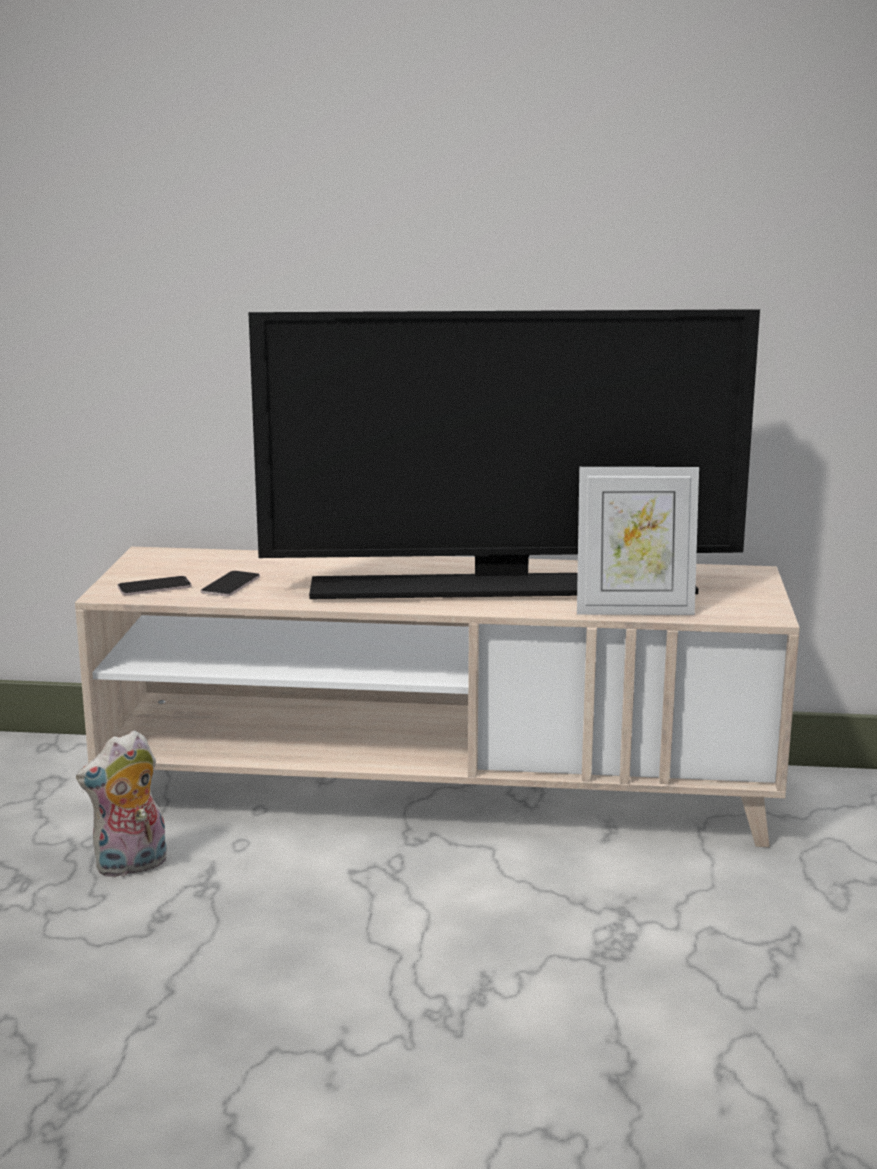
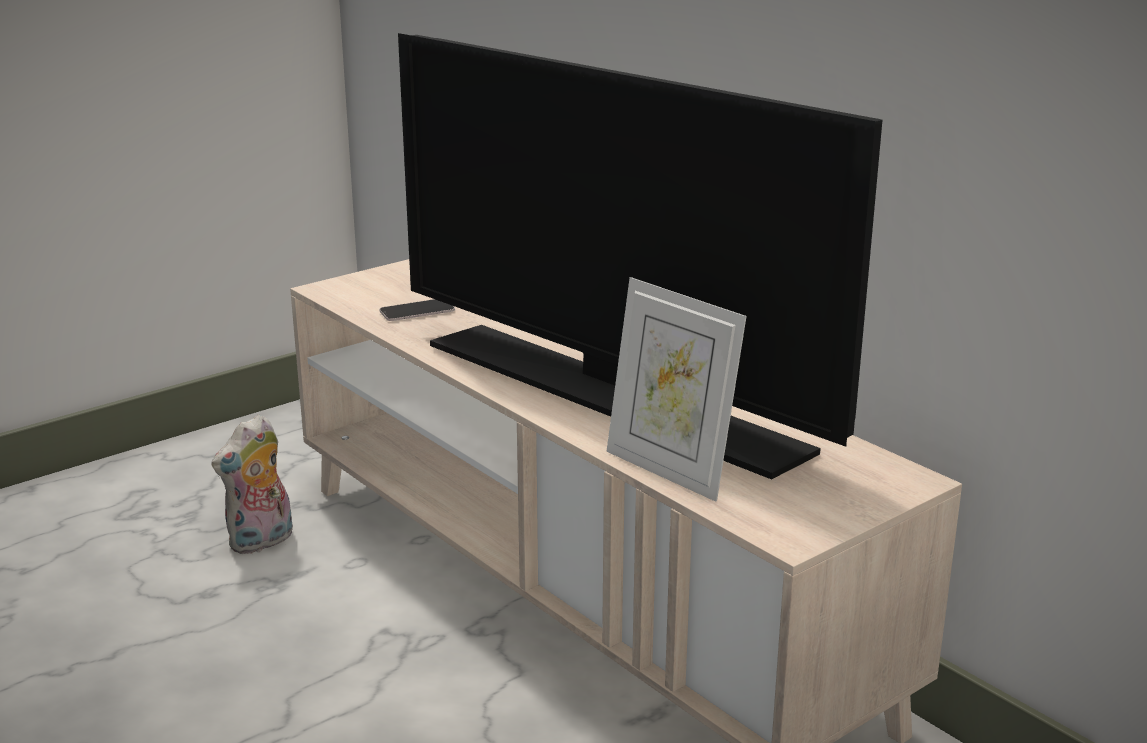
camera: 45 degrees right, 5 degrees up
(131, 866) = (261, 542): plush toy -> plush toy turned 60 degrees counterclockwise
(154, 587) = (364, 294): phone -> none

